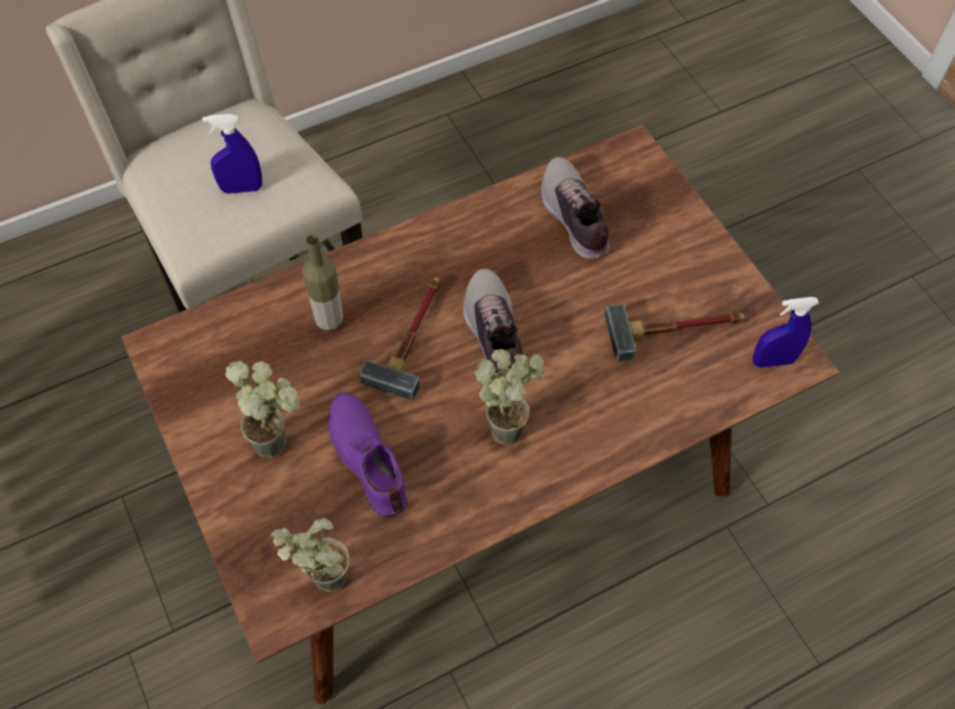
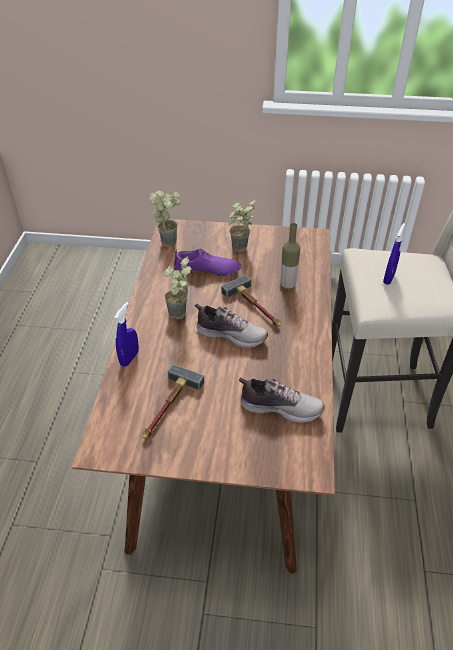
camera: 125 degrees right, 15 degrees down
(773, 361) = (109, 438): blue spray bottle -> blue spray bottle (129, 358)

